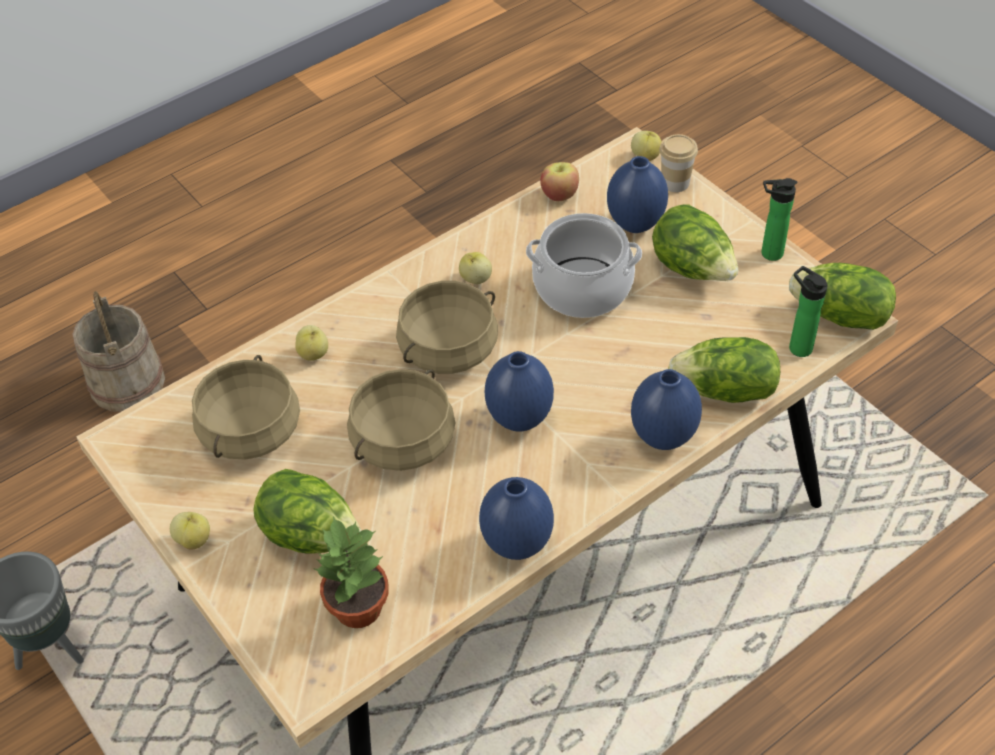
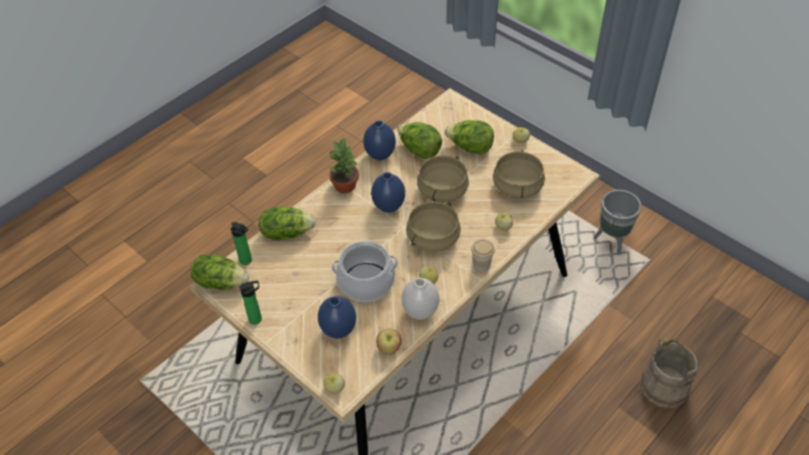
camera: 170 degrees right, 0 degrees up
(358, 609) = (440, 126): potted plant -> potted plant (345, 185)
(500, 235) = (421, 312): none -> white vase
(663, 436) = (318, 207): blue vase -> none
(675, 182) = (314, 367): cup -> cup (481, 265)
(692, 269) = (303, 302): lettuce -> lettuce (419, 150)

